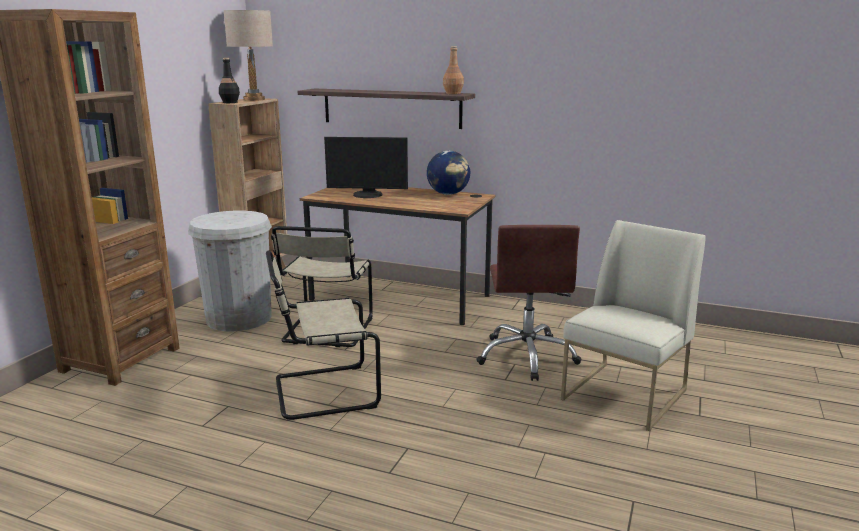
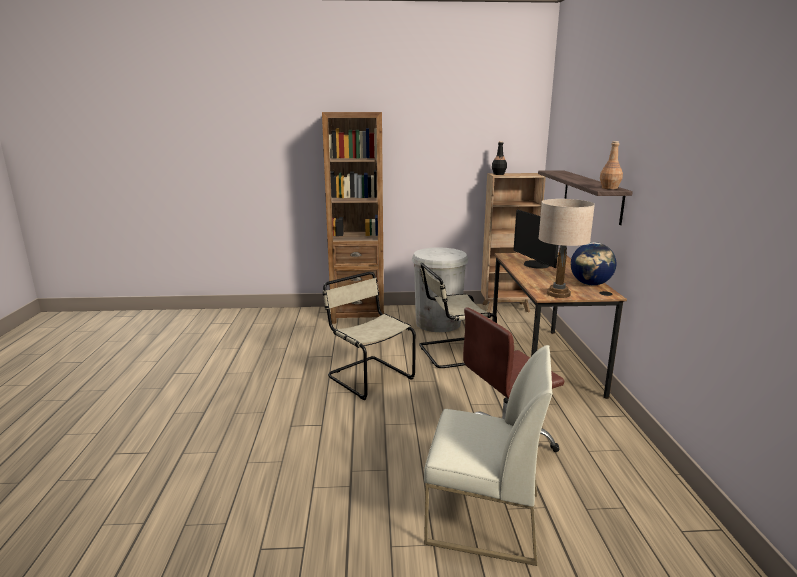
camera: 65 degrees right, 0 degrees up
(254, 99) = (527, 174): beige table lamp -> beige table lamp (558, 294)

